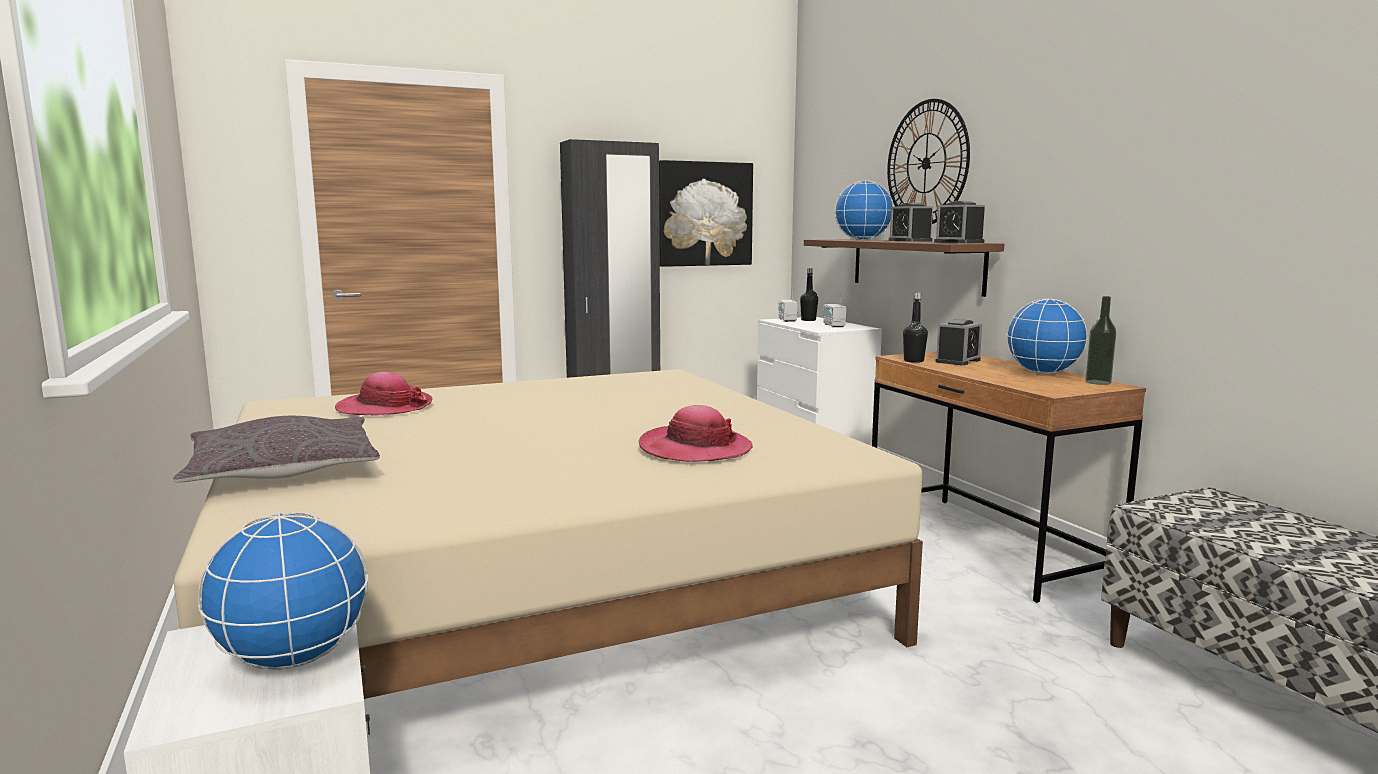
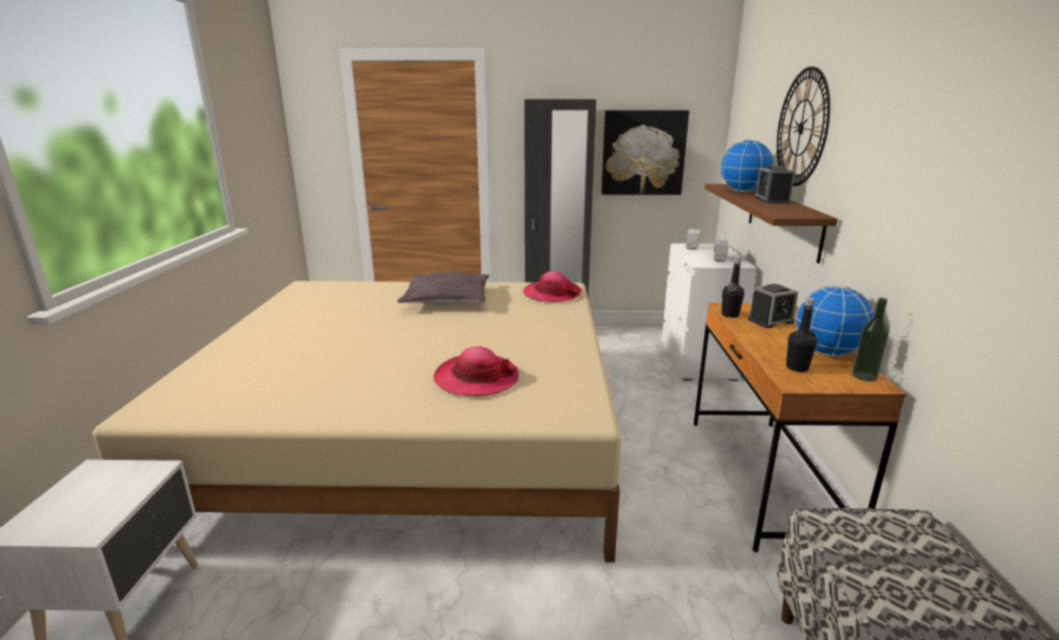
camera: 25 degrees right, 10 degrees up
(283, 471) = (234, 350): grey pillow -> grey pillow (446, 300)
(294, 658) = (106, 501): globe -> none
(384, 408) = (353, 298): hat -> hat (552, 294)
(808, 320) = (709, 248): black bottle -> black bottle (797, 368)
(958, 242) = (796, 212): alarm clock -> none

